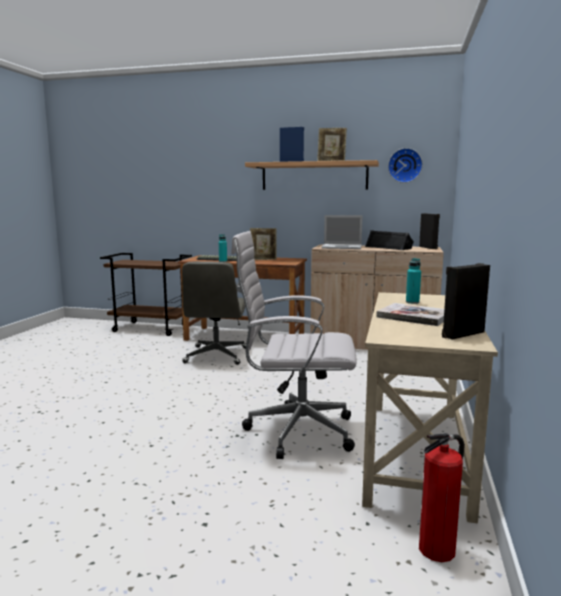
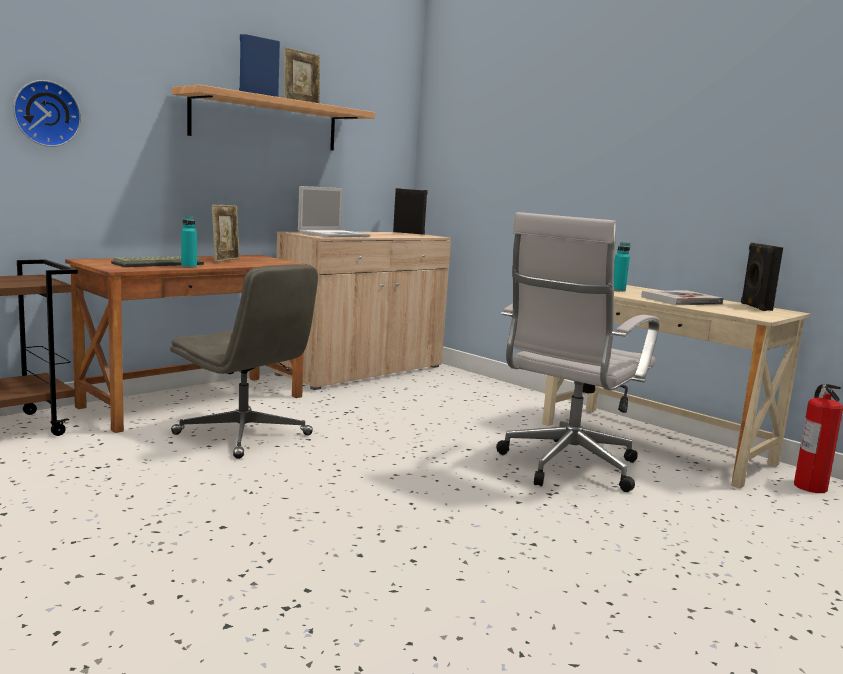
camera: 60 degrees left, 0 degrees up
(389, 247) = (378, 234): black speaker -> none
(405, 165) = (372, 122): wall clock -> wall clock (46, 113)

